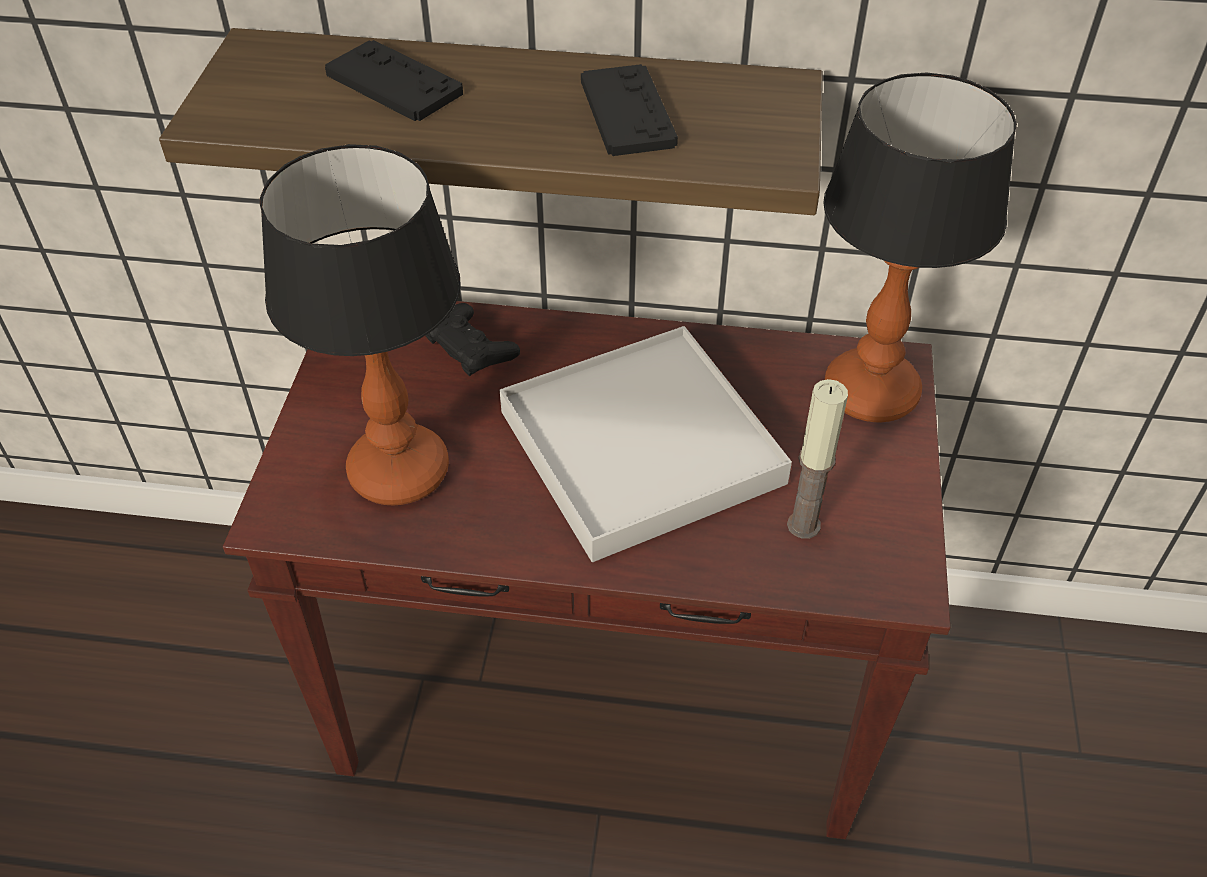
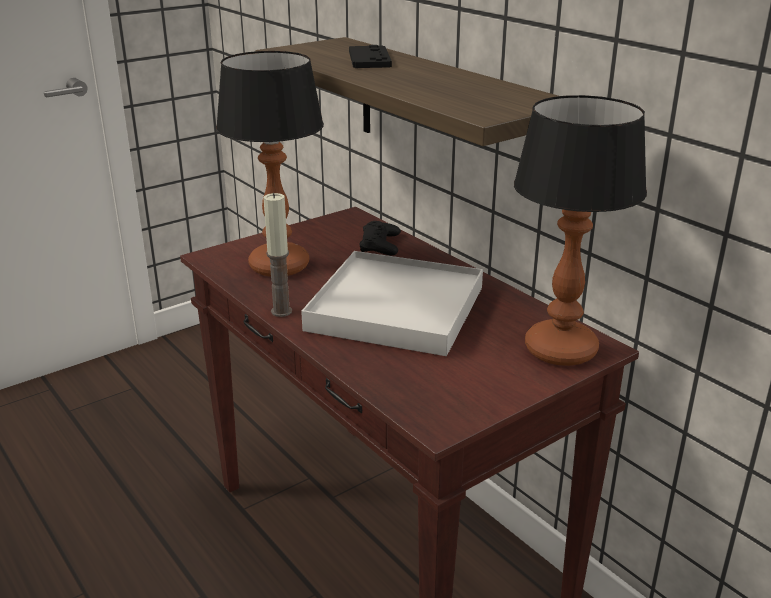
camera: 45 degrees right, 20 degrees down
(627, 113) = (448, 87): black game controller -> none
(803, 525) = (426, 374): candle -> candle (281, 311)

